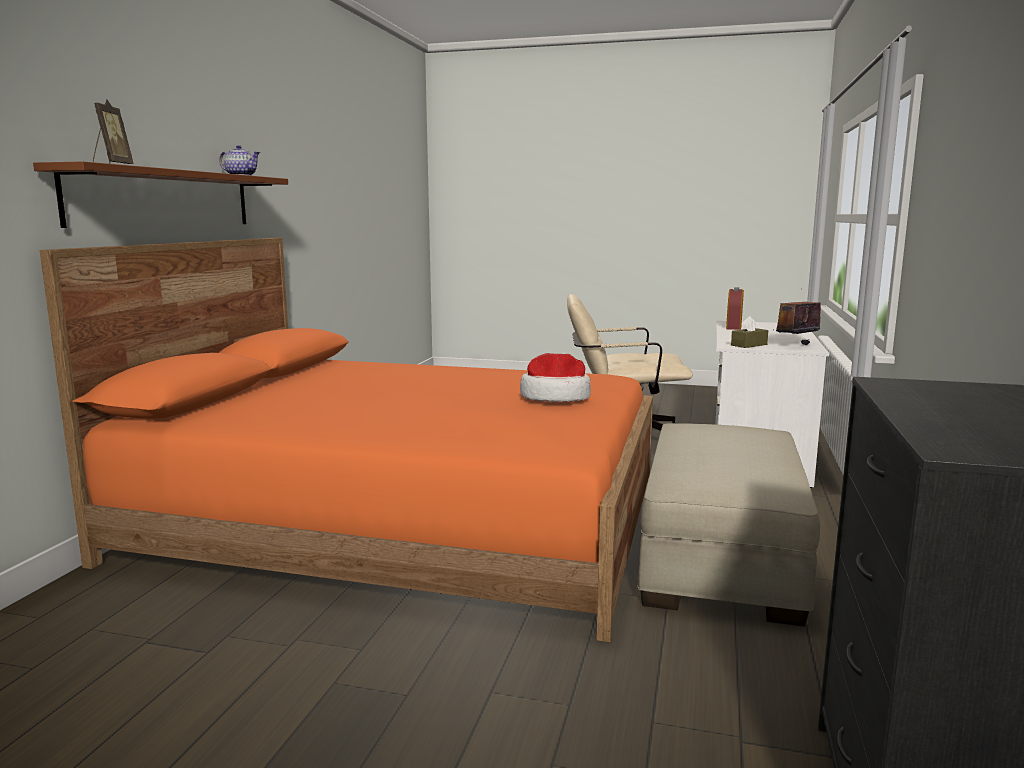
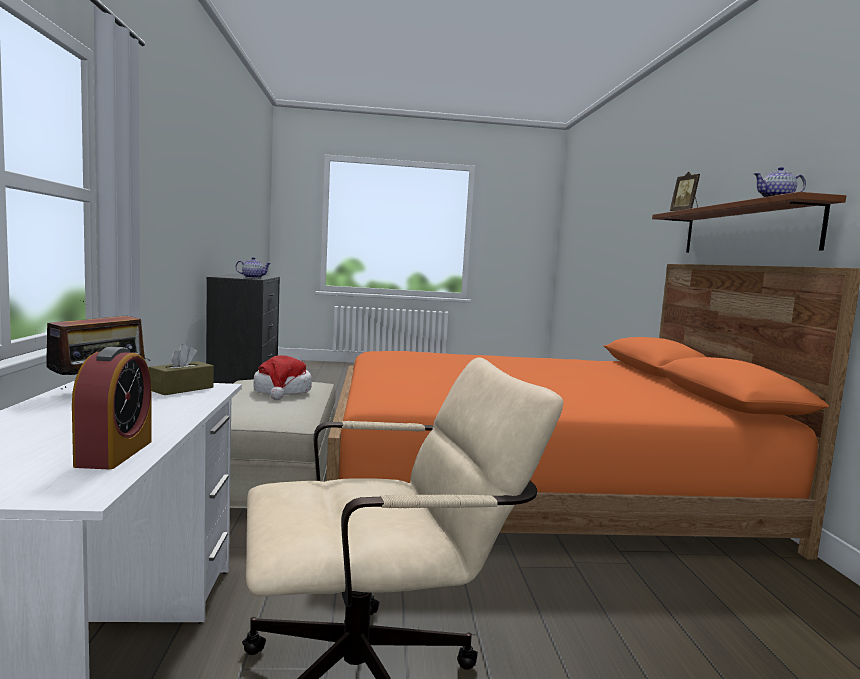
camera: 160 degrees right, 5 degrees down
(555, 397) = (413, 373): hat -> hat (282, 391)
(914, 393) = (253, 277): none -> teapot

